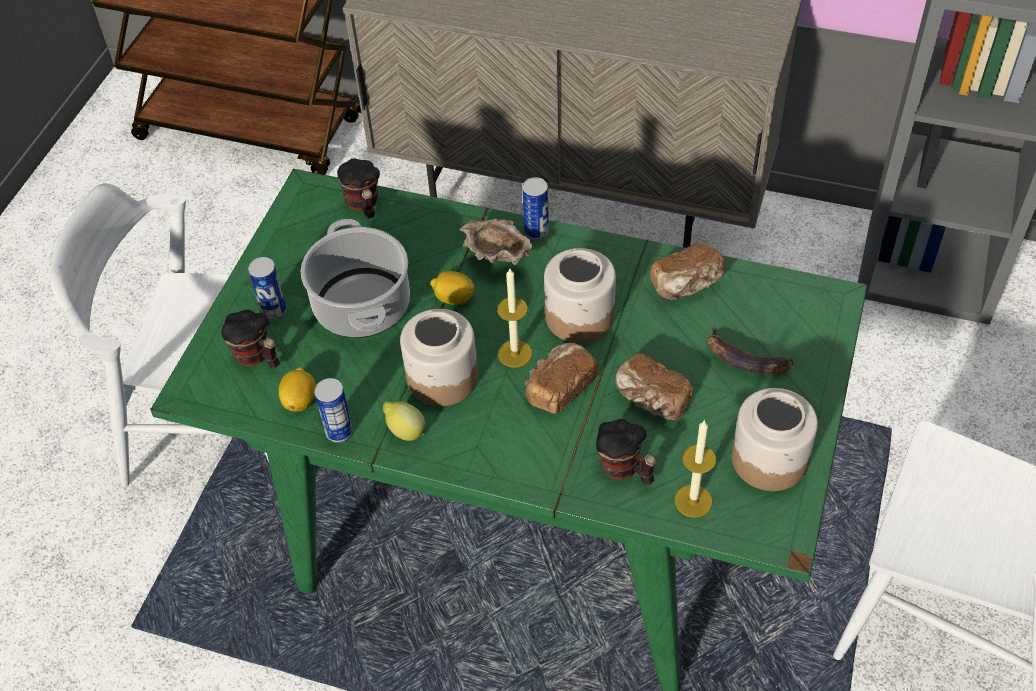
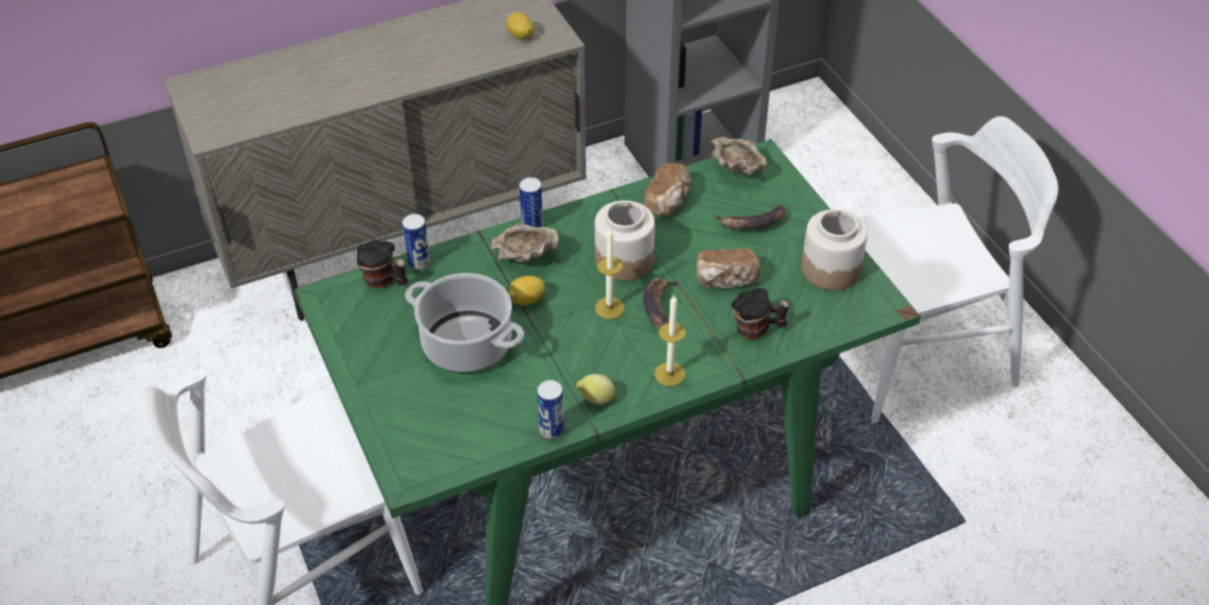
camera: 45 degrees left, 5 degrees down
(257, 357) = (431, 425): mug -> none
(274, 311) = (404, 389): can -> can (419, 263)
(300, 400) = (498, 430): lemon -> lemon (520, 36)
(441, 378) = (579, 353): jar -> none
(559, 388) = (663, 310): bread -> banana
(693, 501) = (816, 320): candle -> candle (669, 374)
(790, 296) = (736, 171): none -> beige bowl

